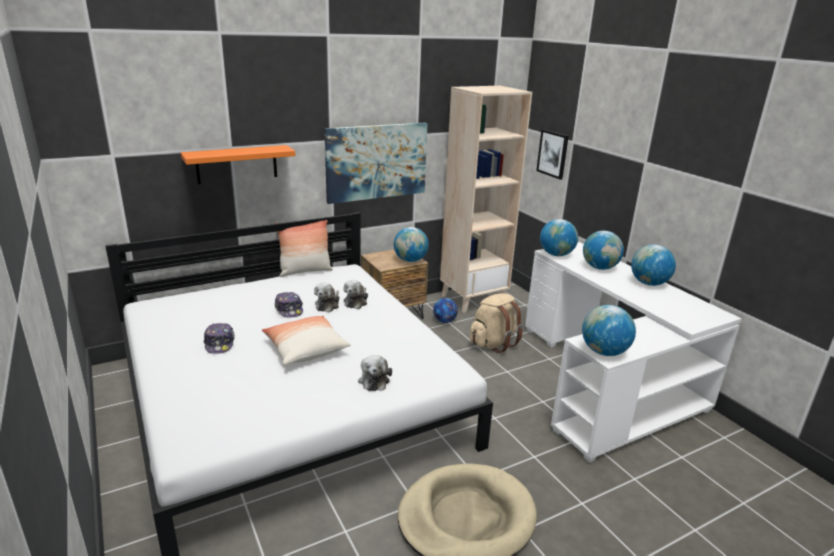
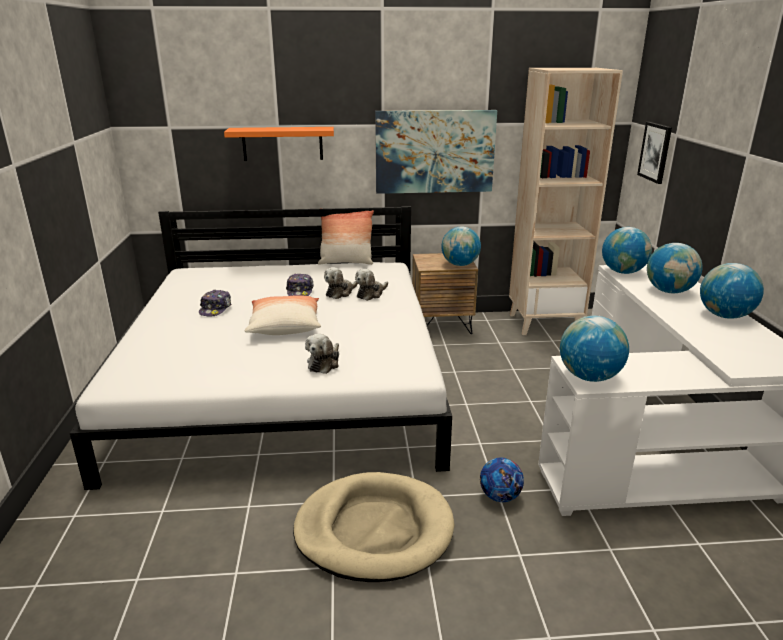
camera: 25 degrees right, 0 degrees up
(444, 321) = (494, 339): football -> football (500, 496)
(493, 343) = (535, 370): beige backpack -> none

